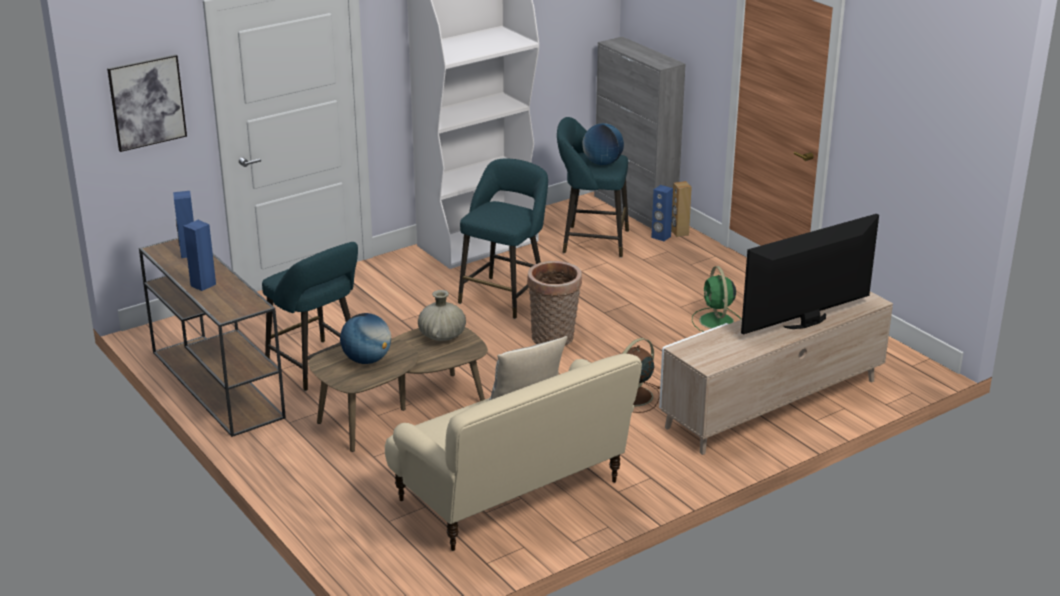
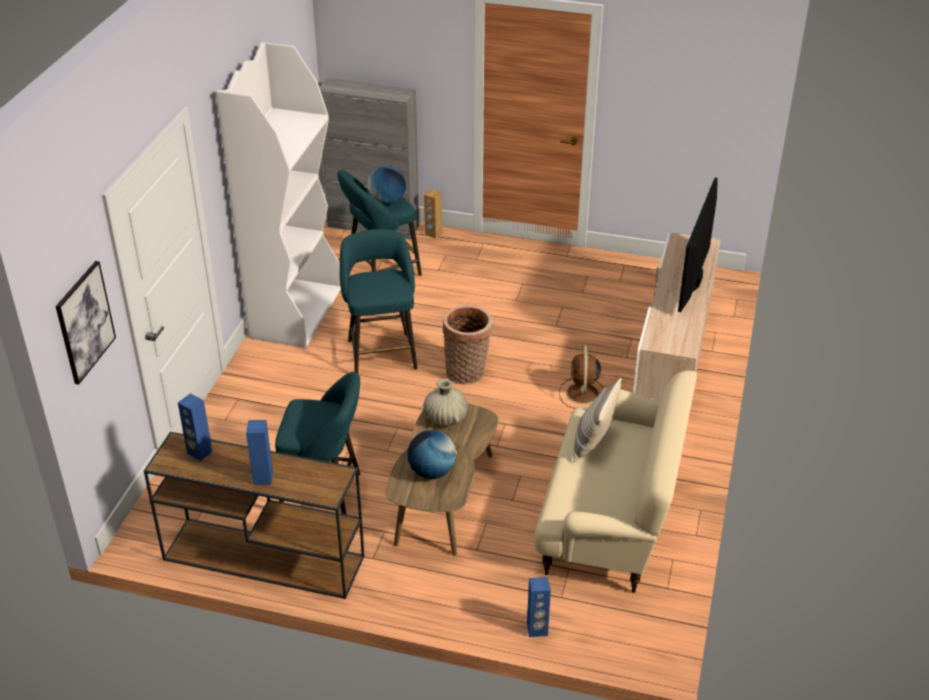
camera: 40 degrees left, 10 degrees up
(661, 237) = (425, 243): blue speaker -> blue speaker (537, 629)
(717, 322) = (556, 301): green fan -> none

